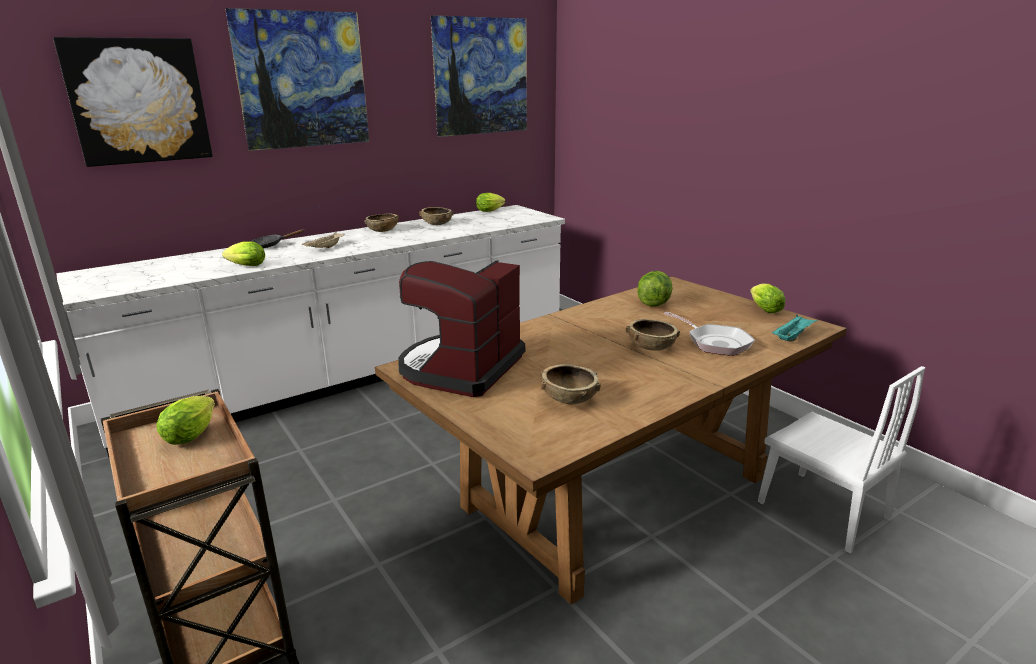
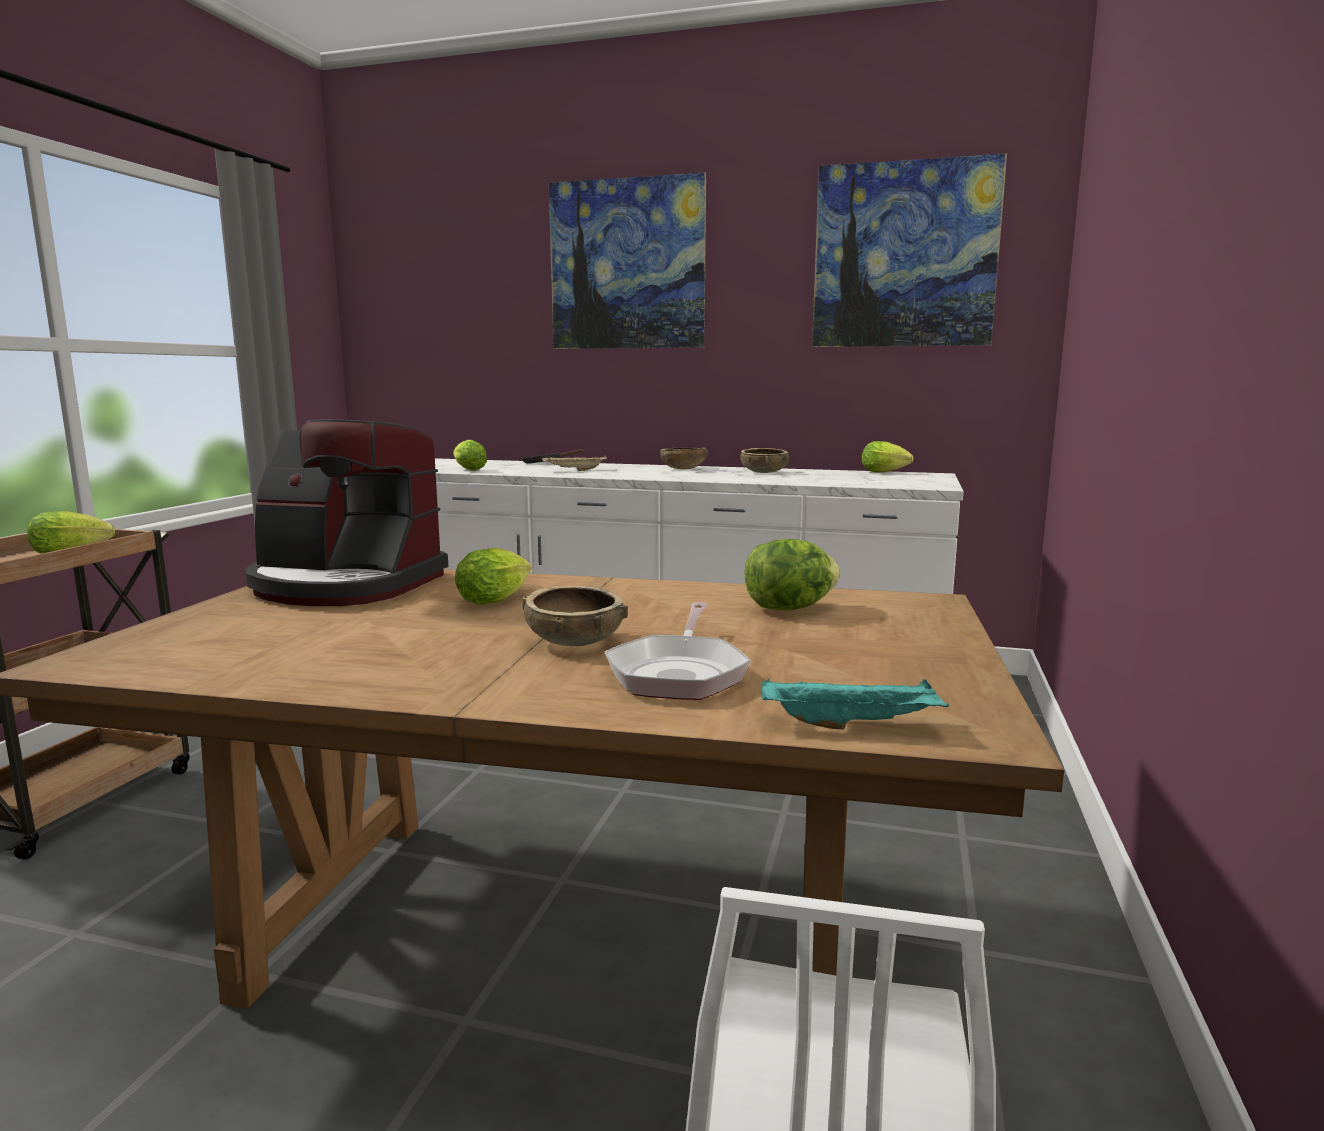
camera: 50 degrees right, 10 degrees down
(138, 101) = (455, 288): picture -> none
(461, 368) = (345, 585): coffee machine -> coffee machine turned 150 degrees counterclockwise
(569, 399) = (291, 641): brown bowl -> none
(763, 309) = (966, 674): lettuce -> lettuce (497, 600)

